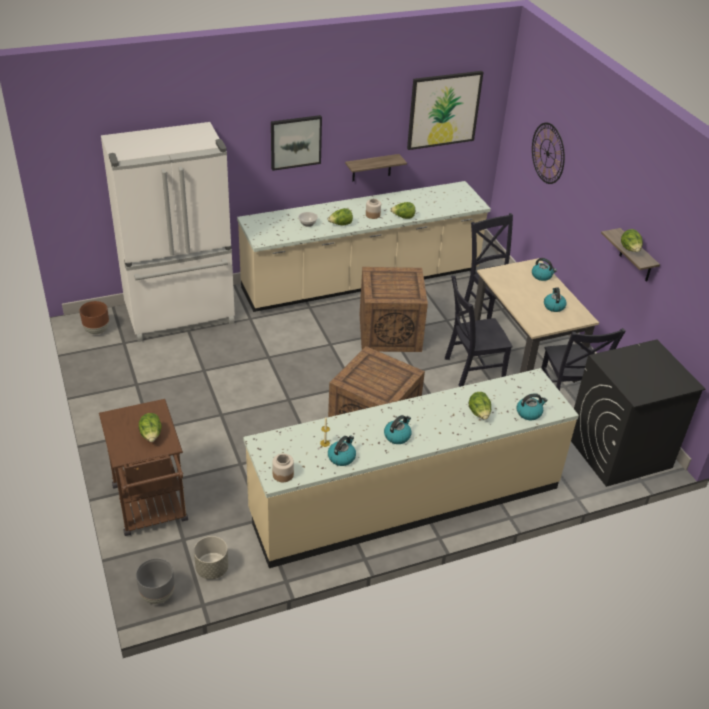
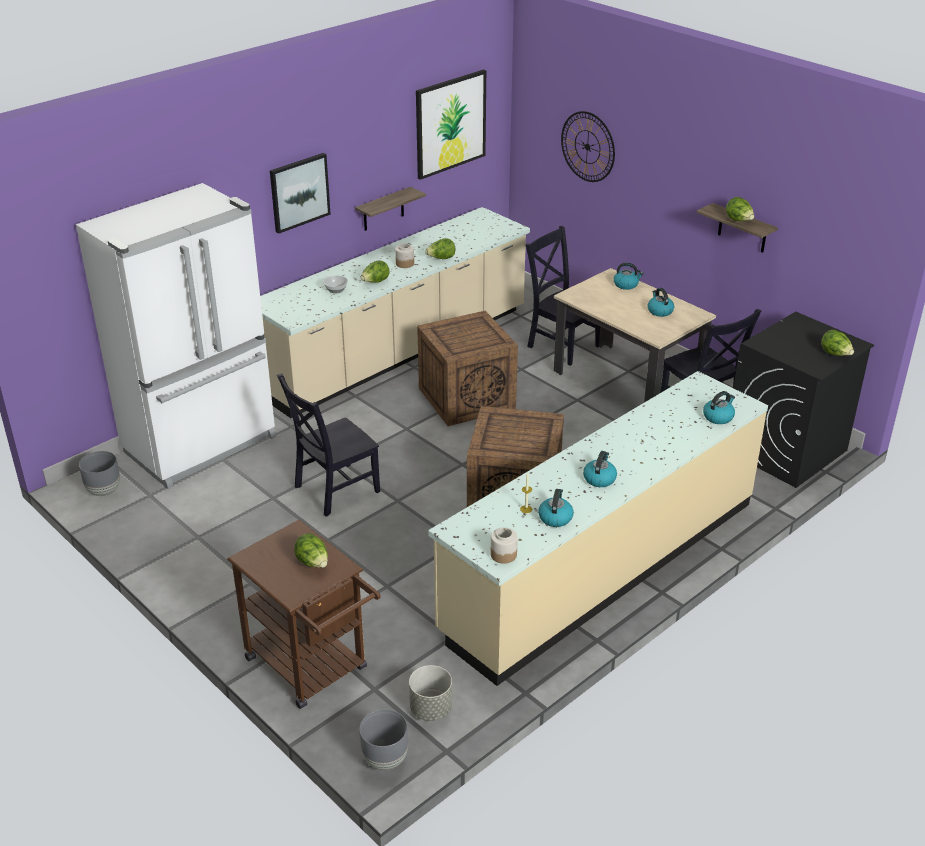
camera: 20 degrees left, 5 degrees down
(97, 330) = (103, 491): brown planter -> grey planter
(471, 369) = (581, 411): black chair -> black chair (333, 490)
(479, 414) = (668, 432): lettuce -> lettuce (835, 354)

